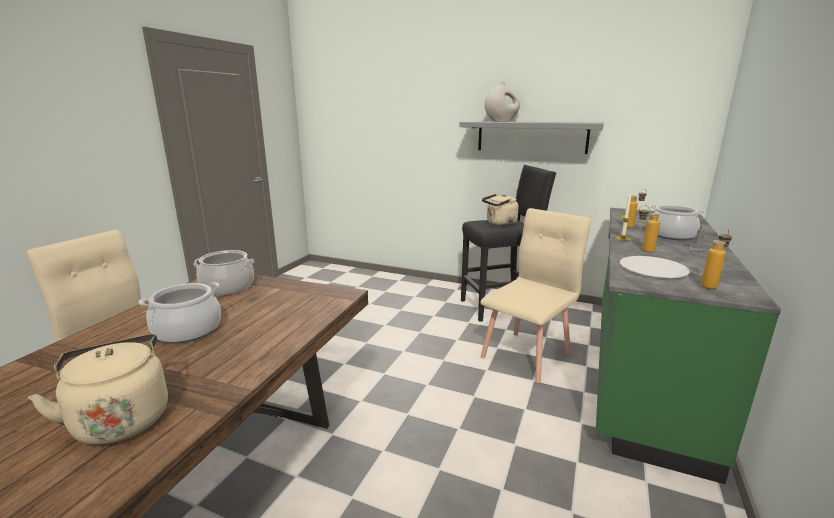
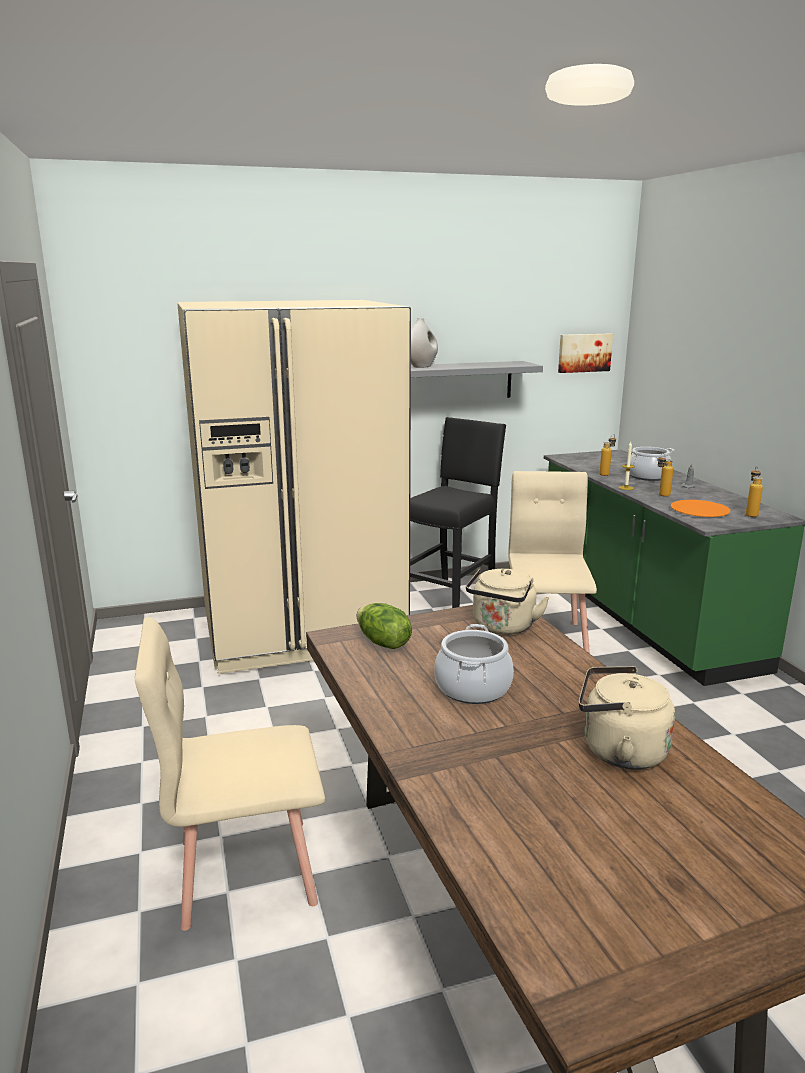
camera: 40 degrees left, 0 degrees up
(227, 287) = (382, 643): cooking pot -> lettuce
(384, 294) = (301, 629): none -> beige fridge
(500, 223) = (447, 495): beige kettle -> beige kettle (502, 627)
(653, 269) = (699, 510): white plate -> orange plate
(671, 117) = (584, 352): none -> picture

